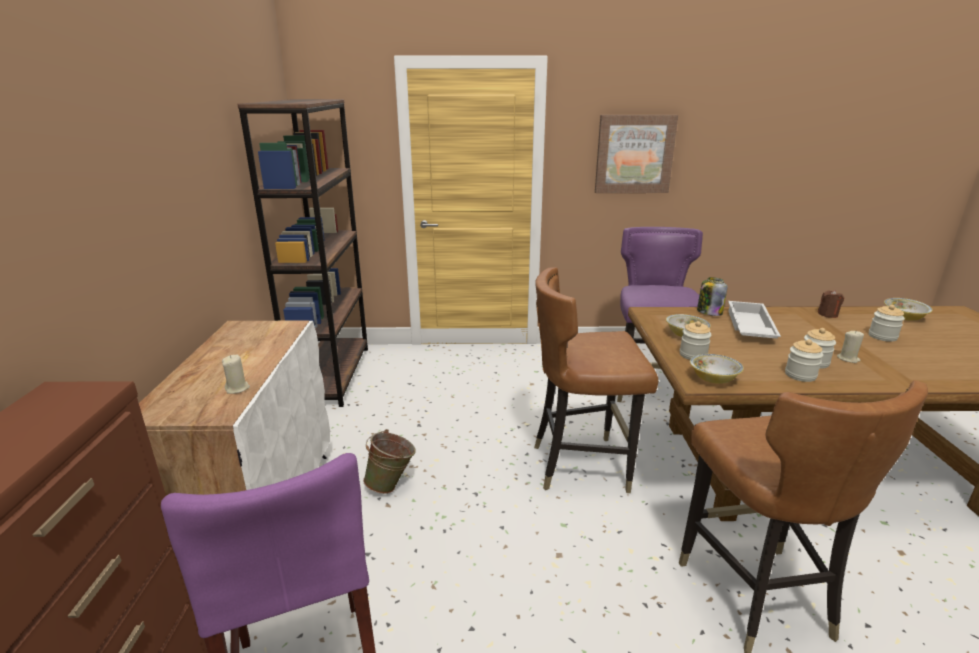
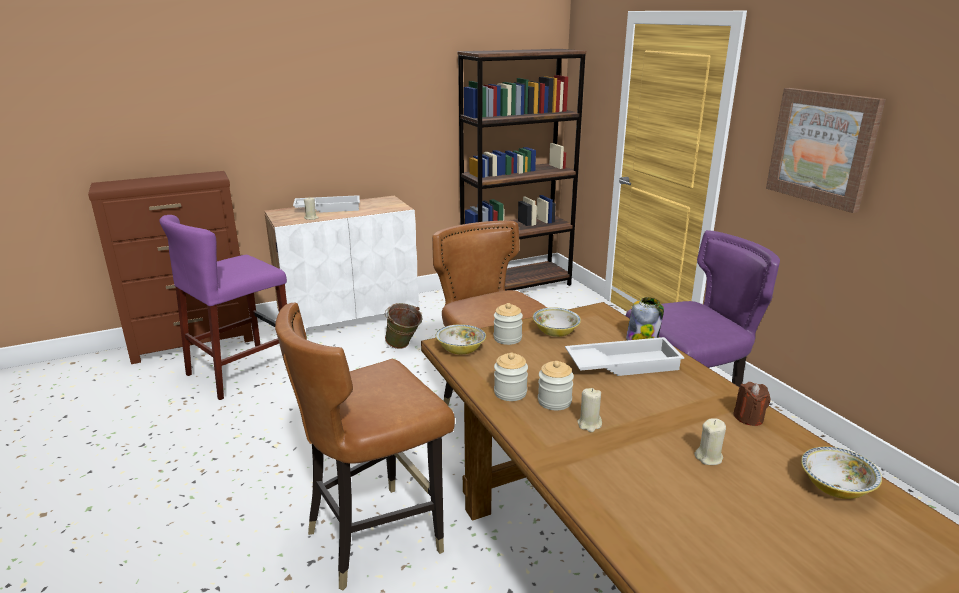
camera: 65 degrees right, 0 degrees up
(208, 370) = (328, 208): none -> white tray
(882, 336) = (709, 457): jar -> beige candle

